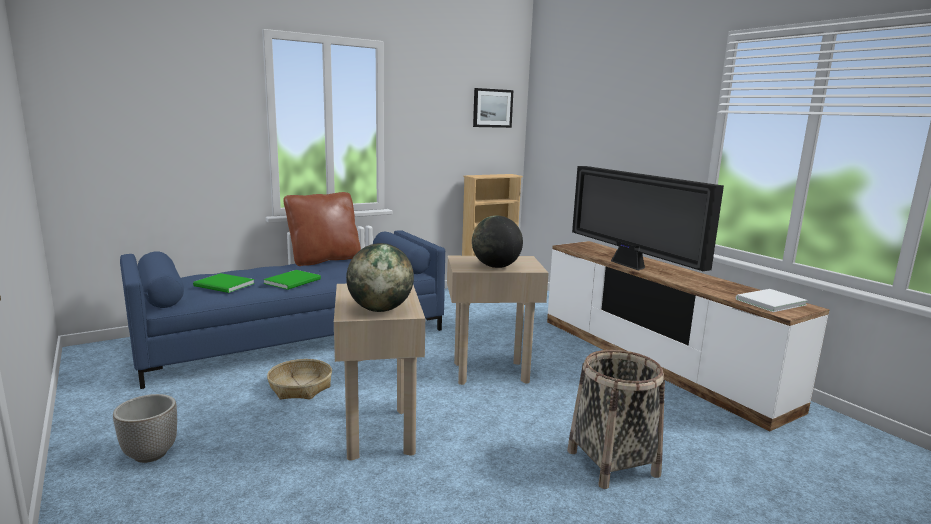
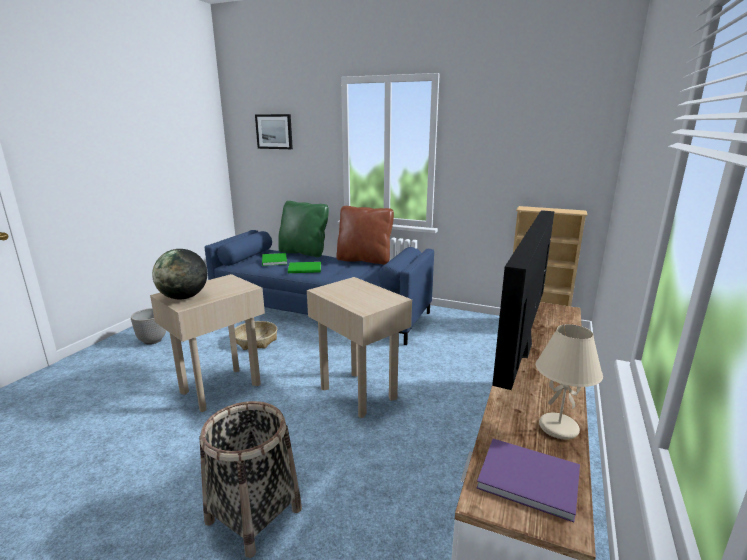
camera: 55 degrees right, 5 degrees up
(231, 270) = (304, 252): none -> green pillow
(492, 108) = (567, 133): picture -> picture (274, 131)
(496, 267) = (346, 297): globe -> none
(728, 285) = (559, 427): none -> beige table lamp
(768, 302) = (526, 476): white book -> purple book

